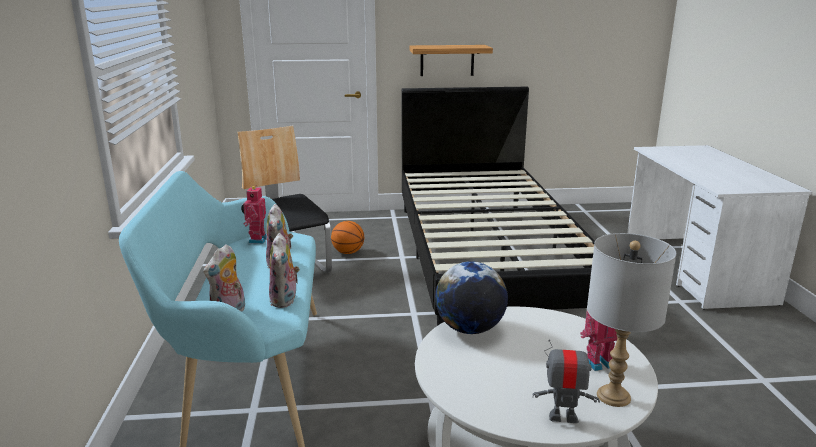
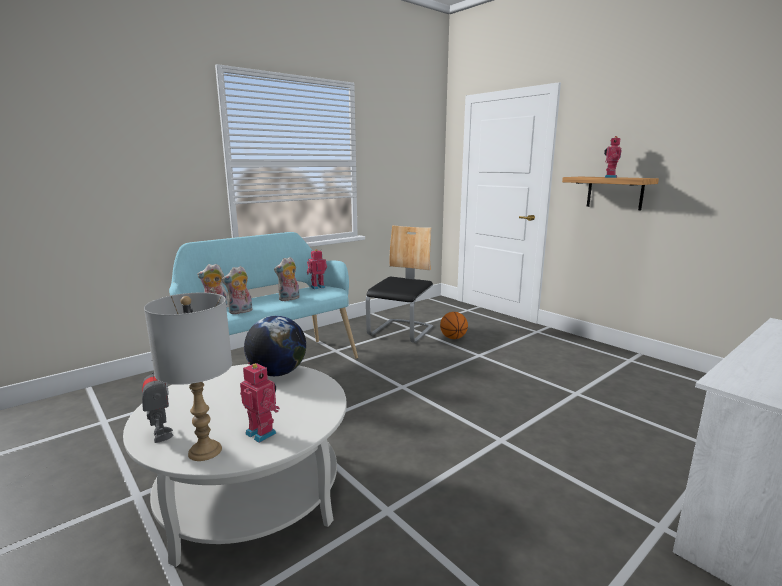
camera: 55 degrees right, 5 degrees down
(452, 46) = (609, 177): none -> toy robot
(486, 258) = (540, 384): black bed -> none

